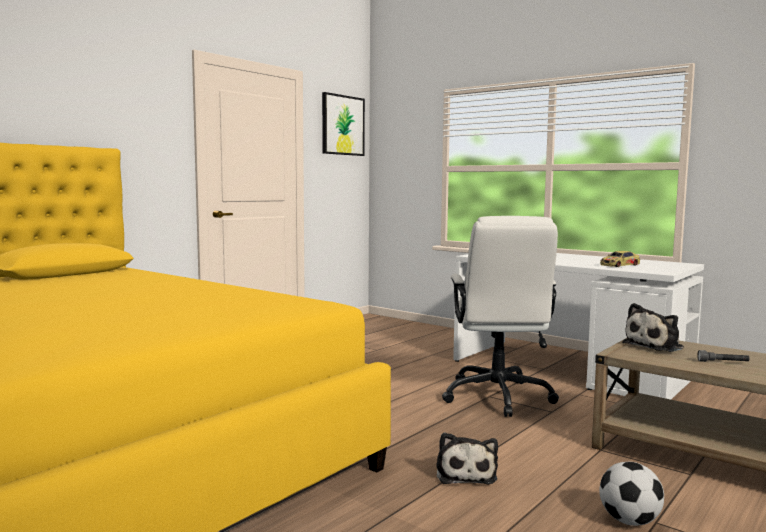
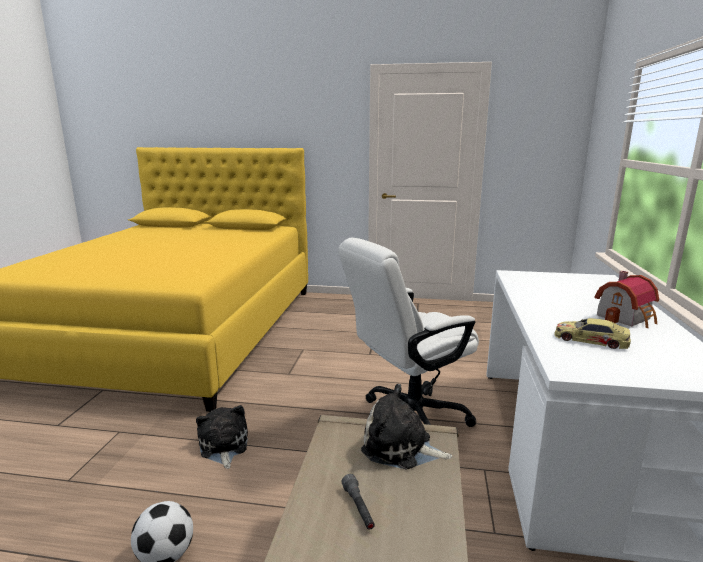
camera: 60 degrees right, 10 degrees up
(342, 125) = (546, 111): picture -> none
(465, 473) = (223, 446): plush toy -> plush toy turned 105 degrees clockwise
(588, 258) = (627, 317): none -> toy house

